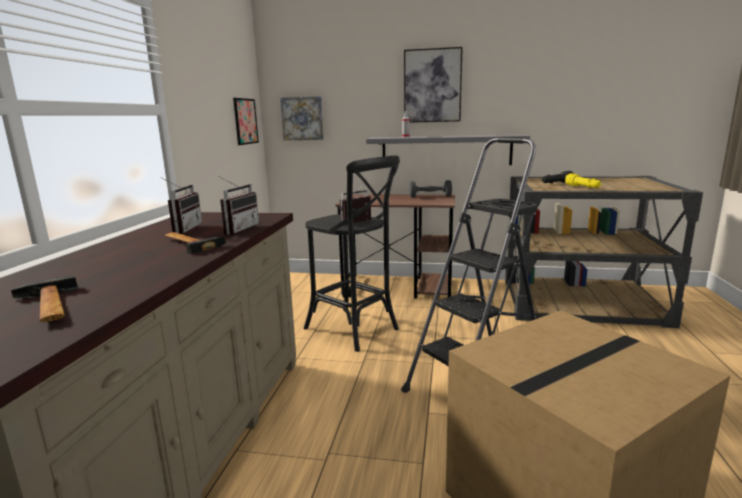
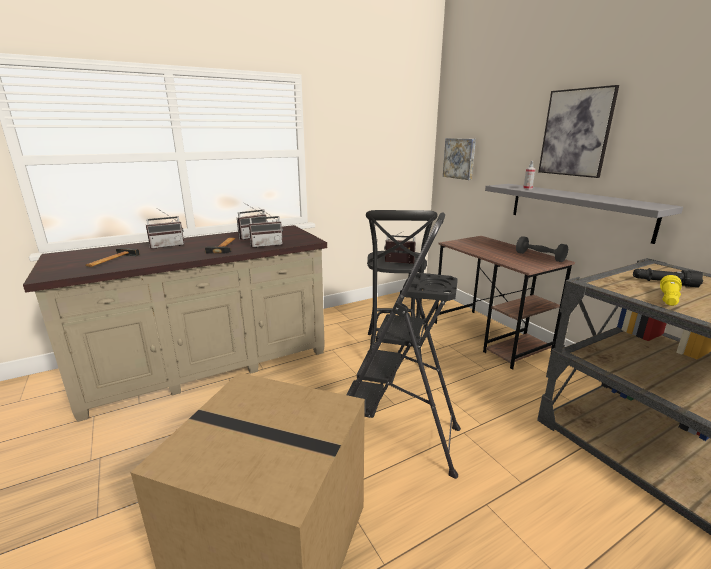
camera: 50 degrees right, 5 degrees up
(81, 267) = (167, 245): none -> radio
(245, 121) = (406, 158): picture -> none

